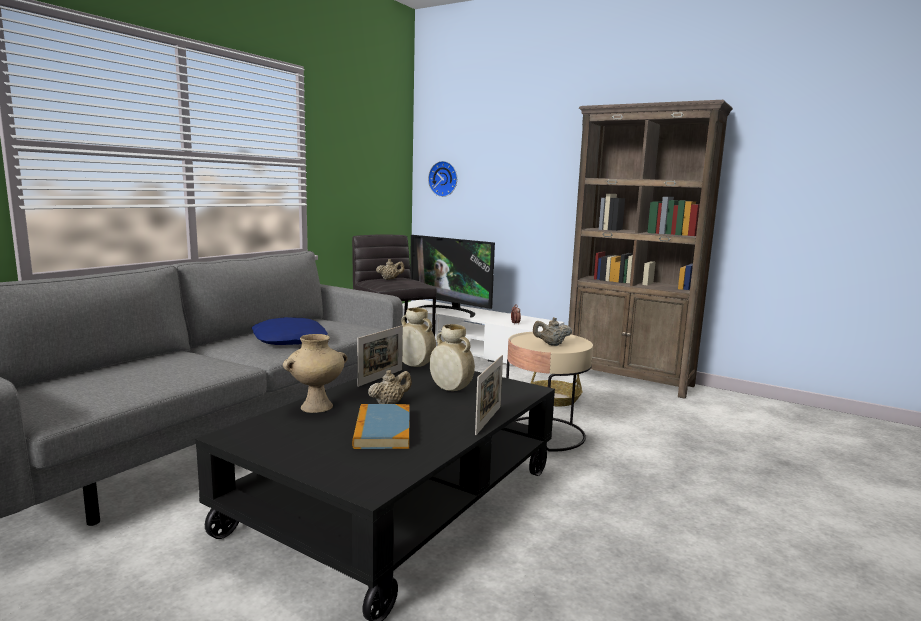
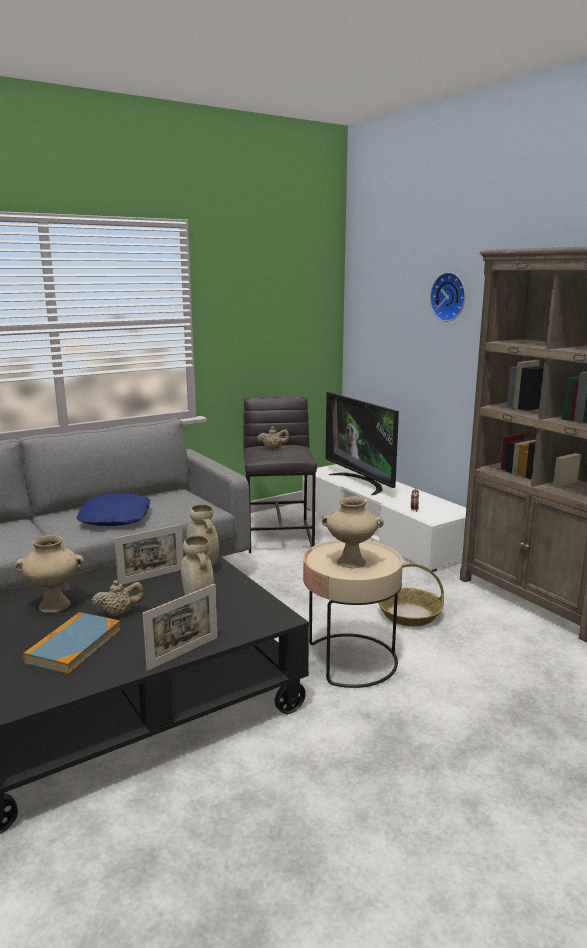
camera: 25 degrees right, 5 degrees up
(444, 179) = (370, 327): wall clock -> wall clock (450, 297)
(551, 344) = (350, 562): beige teapot -> beige vase

